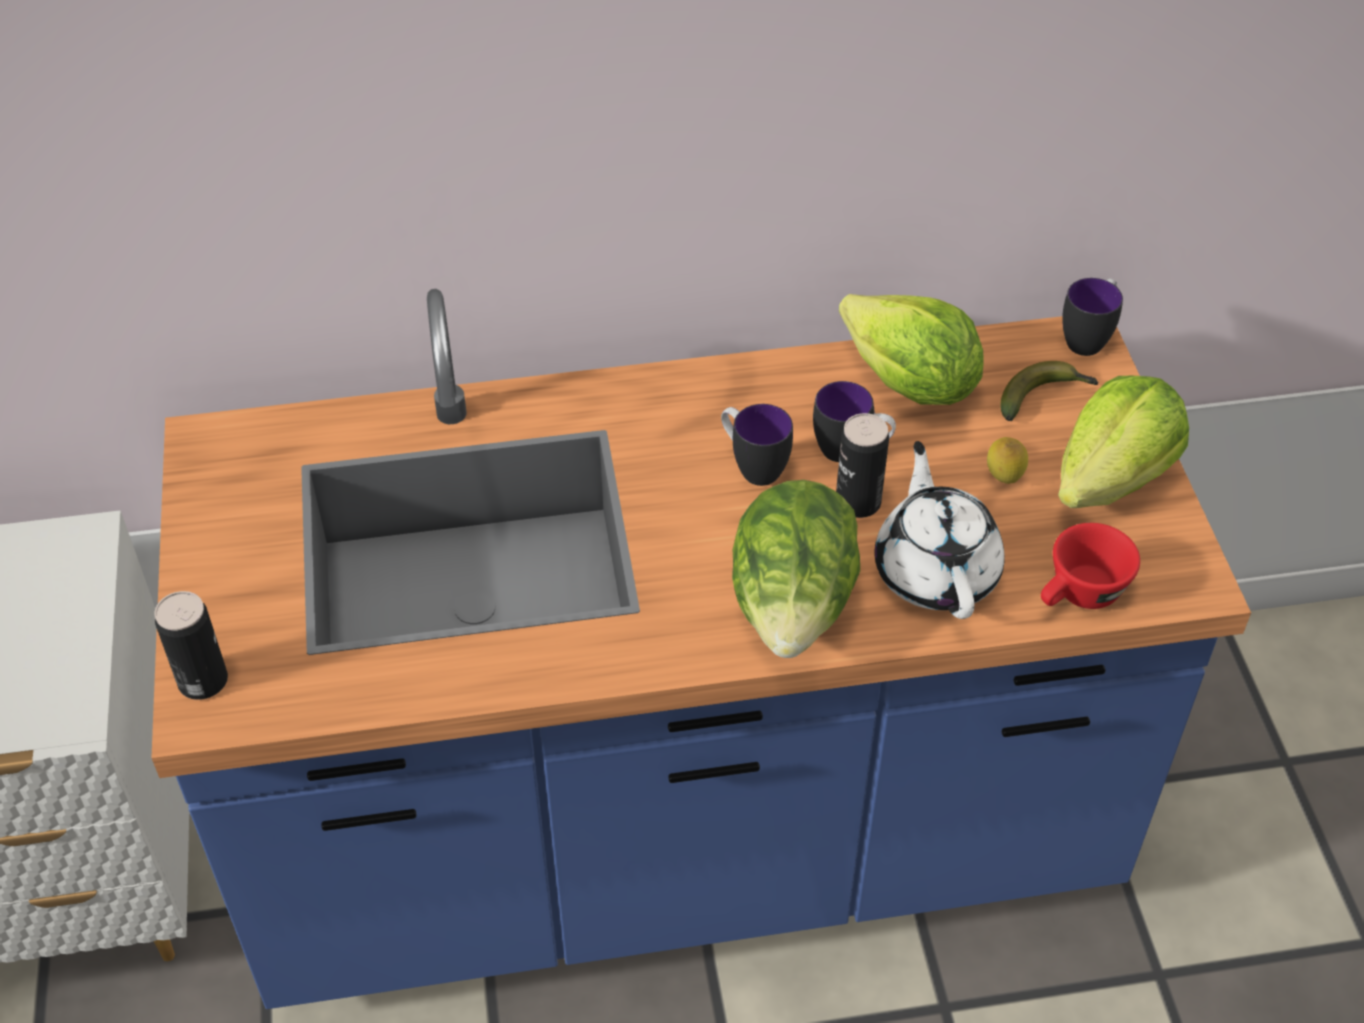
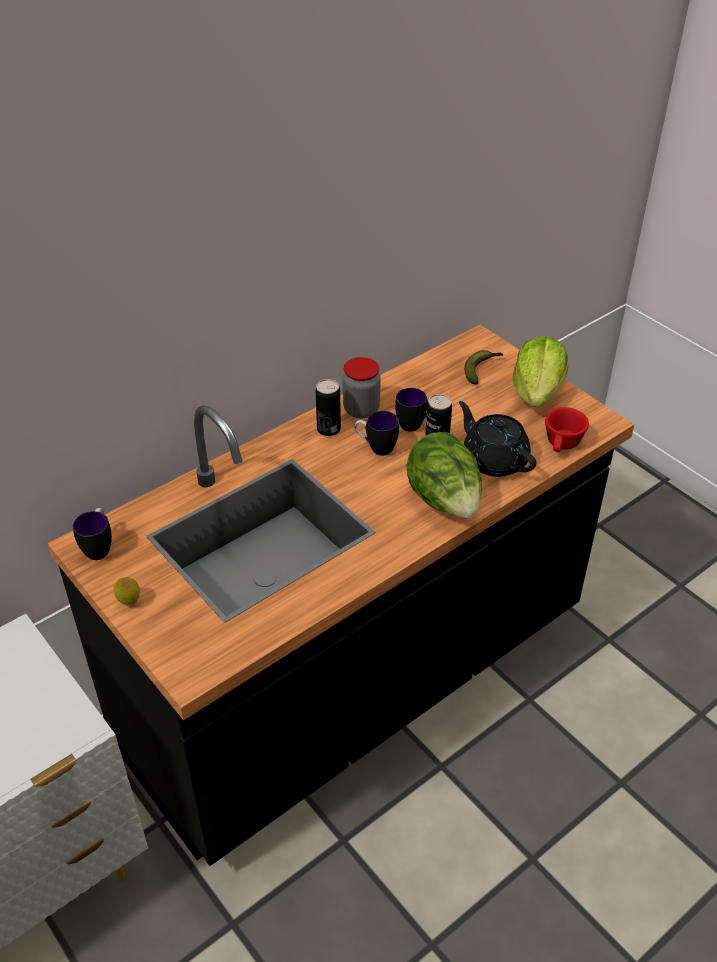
camera: 30 degrees left, 5 degrees down
(203, 681) = (178, 659): can -> can (328, 429)
(682, 842) = (358, 684): blue counter -> black counter
(780, 389) = (361, 409): none -> jar
(909, 384) = (418, 386): lettuce -> none
(935, 570) = (494, 459): white teapot -> black teapot
(1003, 479) = (492, 410): lemon -> lemon (129, 602)
(1088, 338) = (480, 338): mug -> mug (99, 547)

